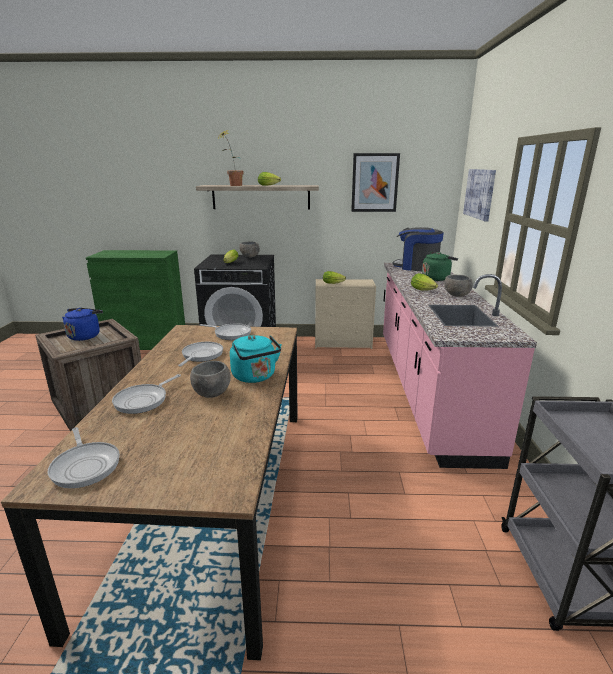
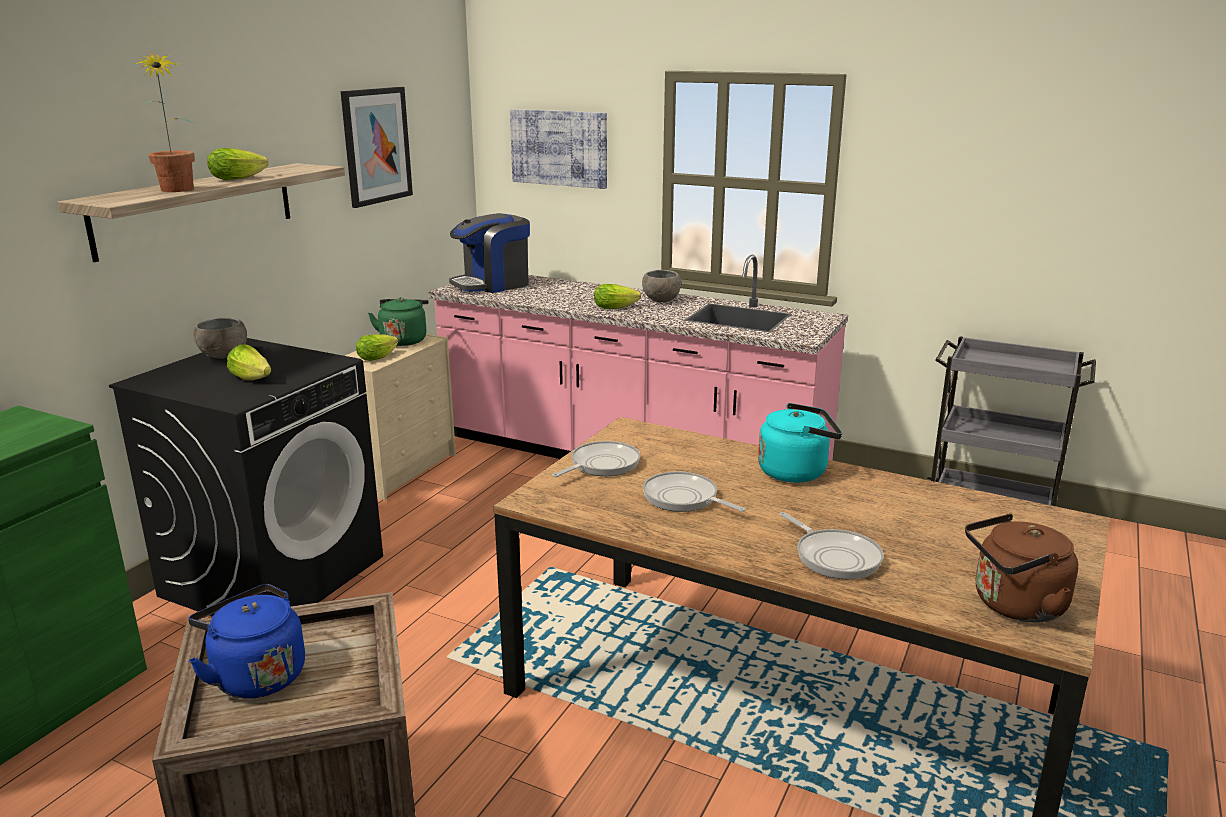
camera: 65 degrees left, 0 degrees up
(85, 465) = (1014, 606): frying pan -> brown kettle
(211, 394) = (837, 506): grey bowl -> none
(436, 278) = (570, 290): green kettle -> green kettle (404, 340)

